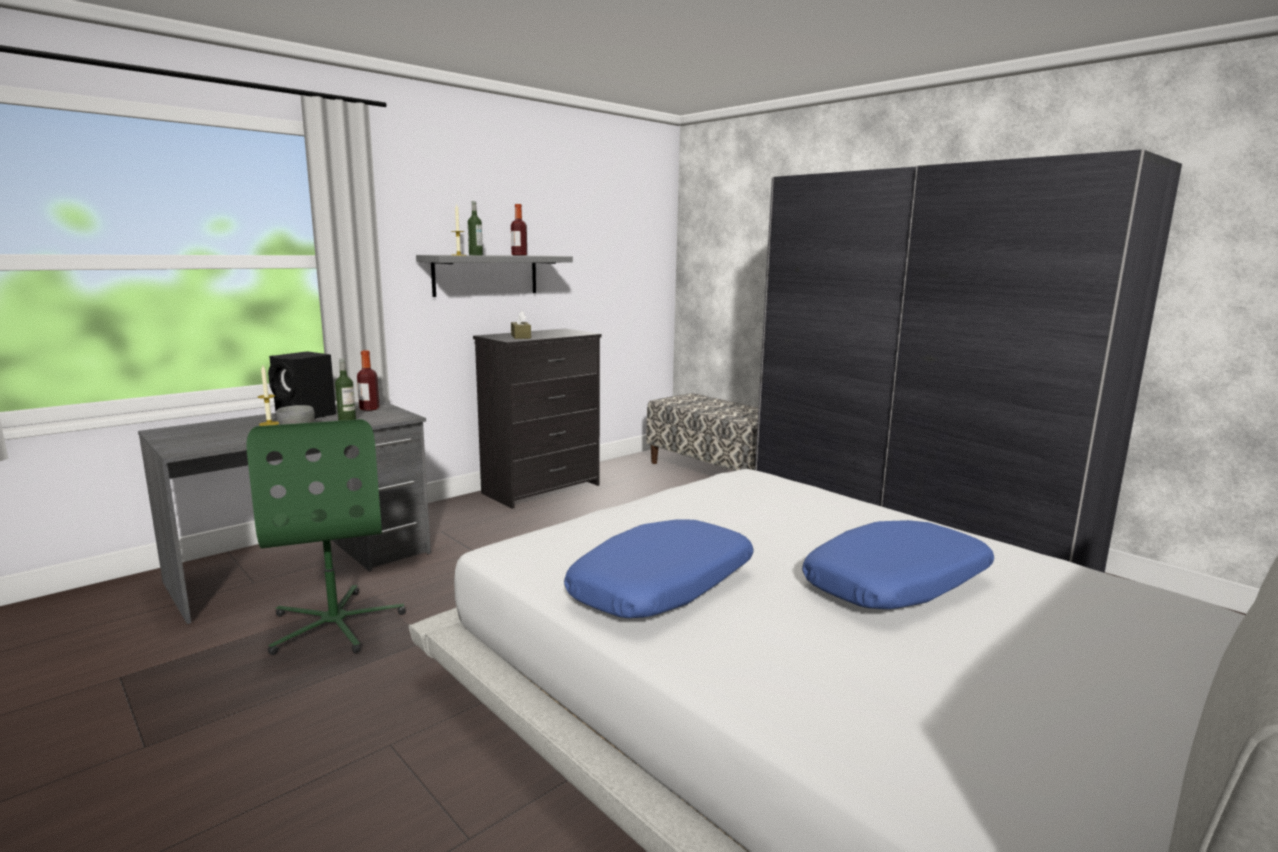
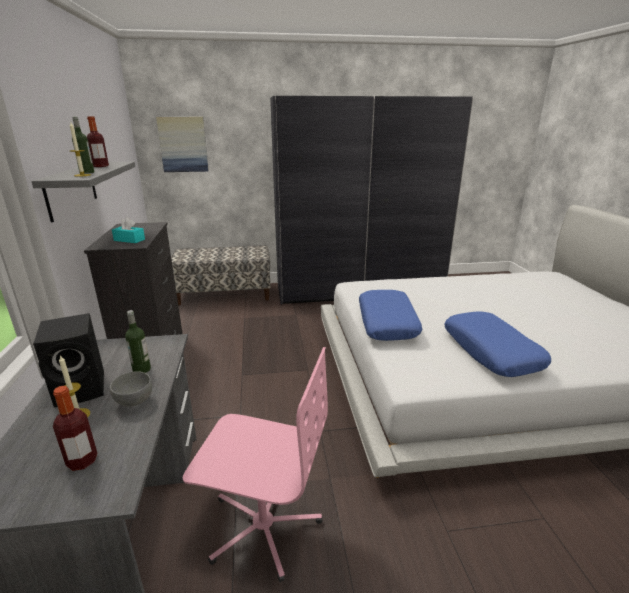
camera: 55 degrees left, 10 degrees up
(336, 624) = (263, 525): green office chair -> pink office chair
(369, 409) = (112, 351): bottle -> bottle (82, 461)
(521, 336) = (129, 240): brown tissue box -> turquoise tissue box
(721, 252) = (183, 144): none -> picture
(897, 584) = (511, 305): blue pillow -> blue pillow (387, 323)

